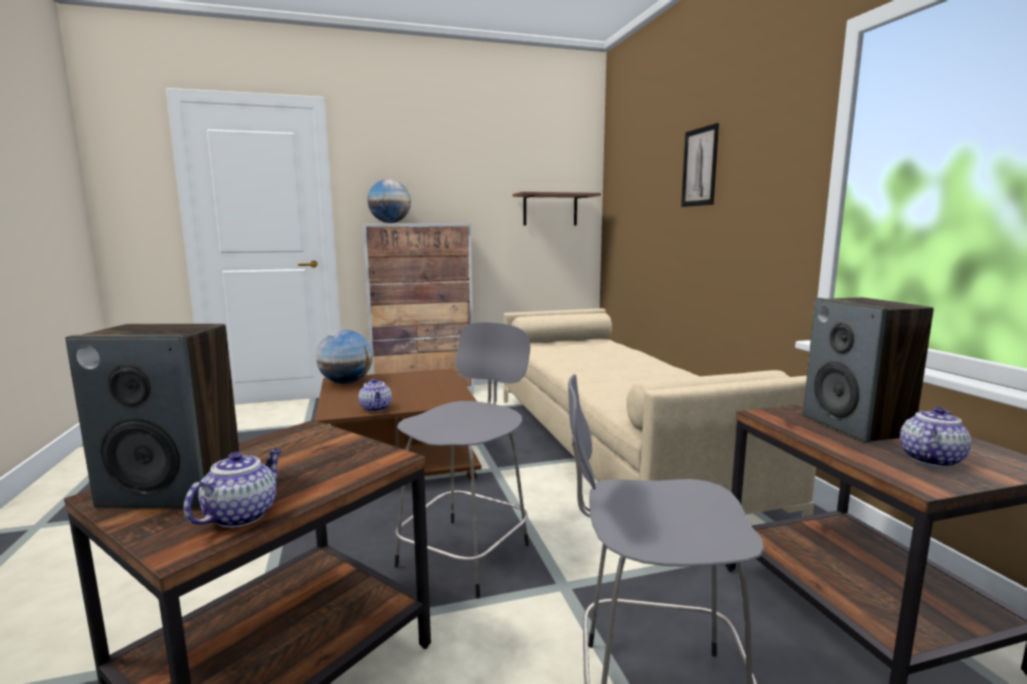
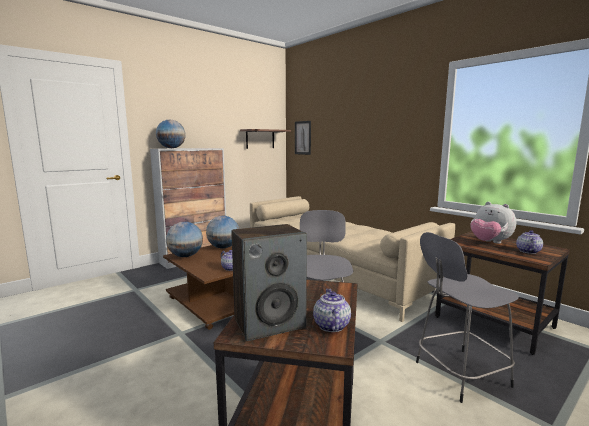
camera: 25 degrees left, 0 degrees up
(413, 377) = (223, 247): none -> globe
(700, 167) = (362, 120): picture -> picture (303, 138)
(856, 426) = (489, 242): speaker -> plush toy

